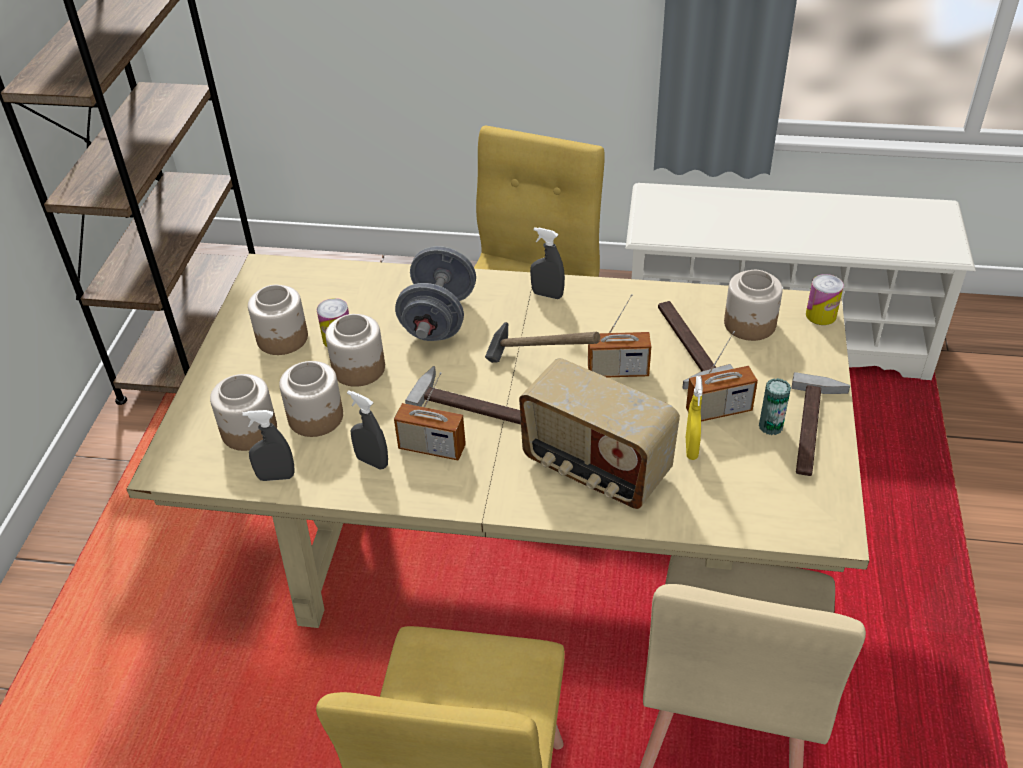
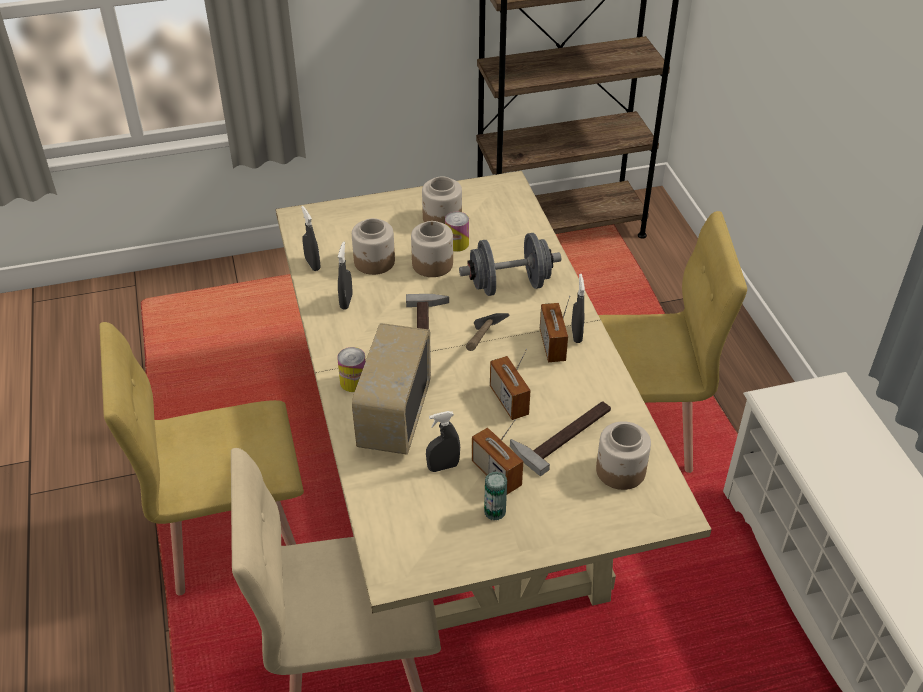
camera: 65 degrees right, 0 degrees up
(250, 430) = (347, 238): jar -> none
(432, 448) = (373, 325): radio -> radio (552, 345)
(691, 448) = (443, 467): yellow spray bottle -> grey spray bottle
(815, 429) = (507, 543): hammer -> none
(821, 315) = (666, 519): can -> can (353, 382)

